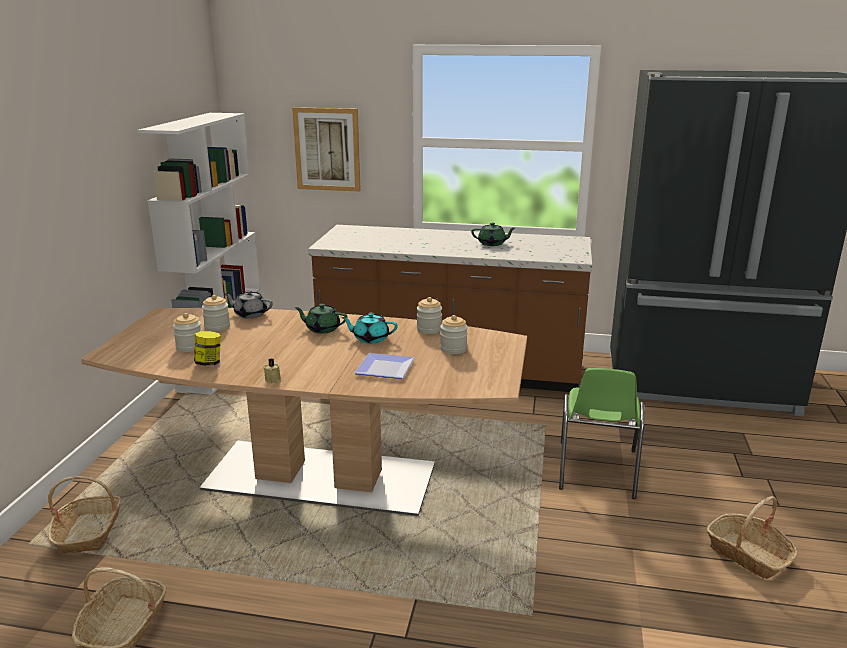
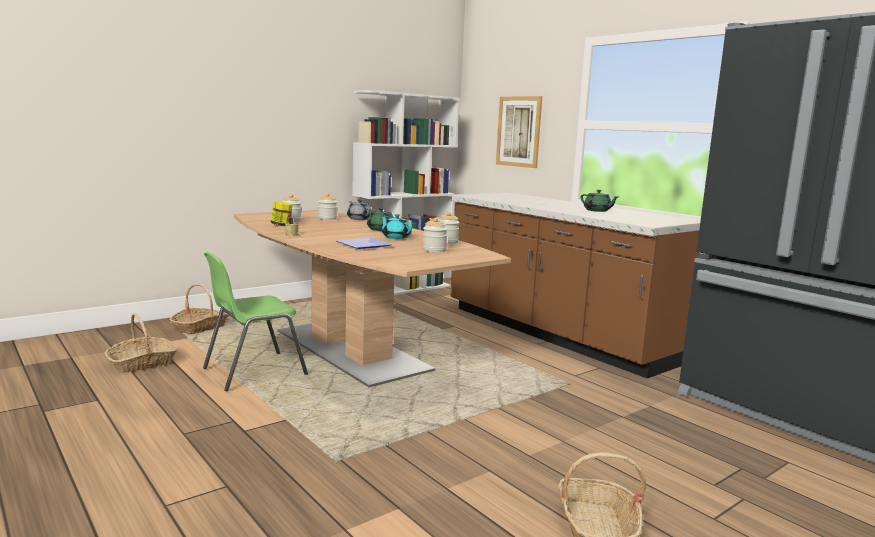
camera: 40 degrees right, 10 degrees down
(596, 470) = (560, 421): green chair -> green chair (252, 371)

